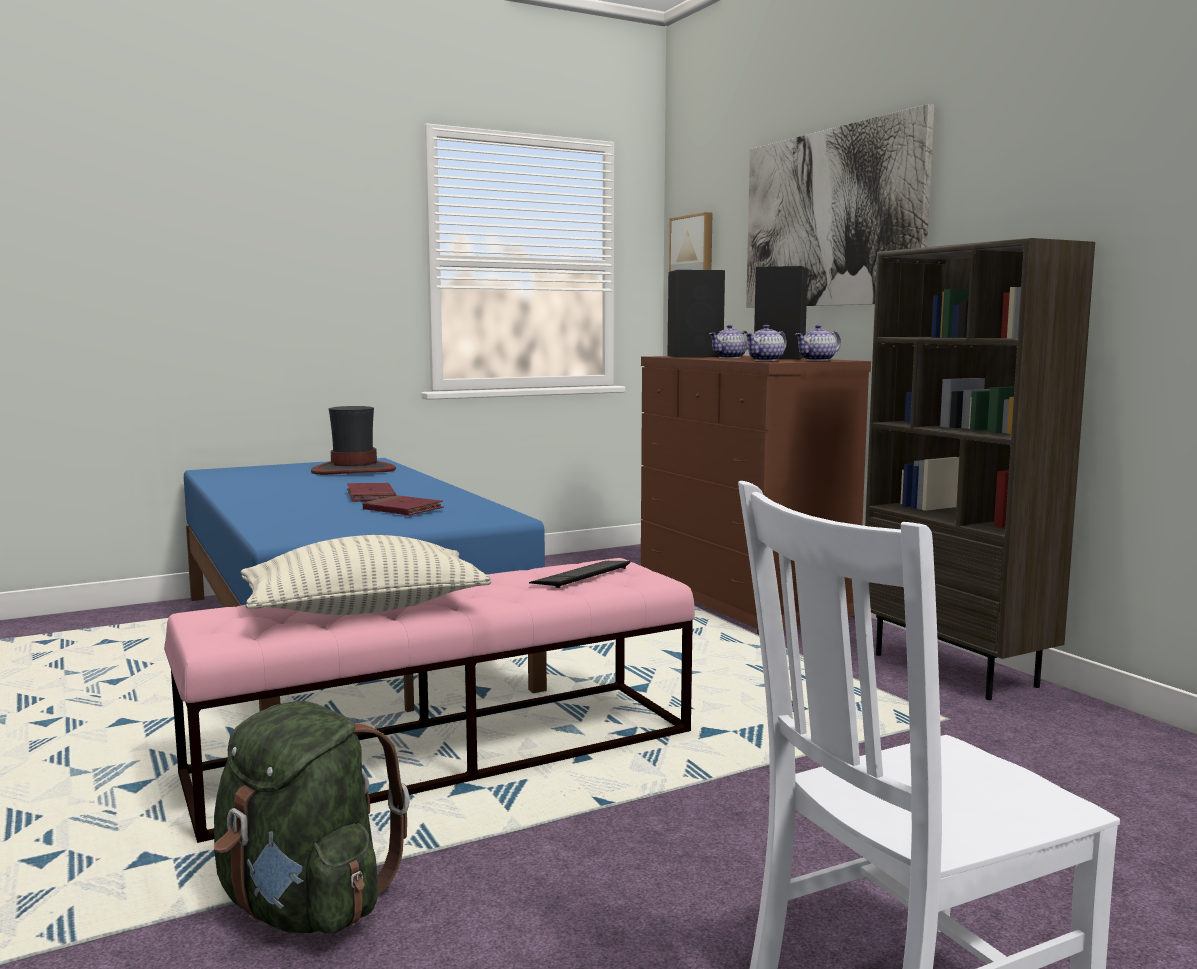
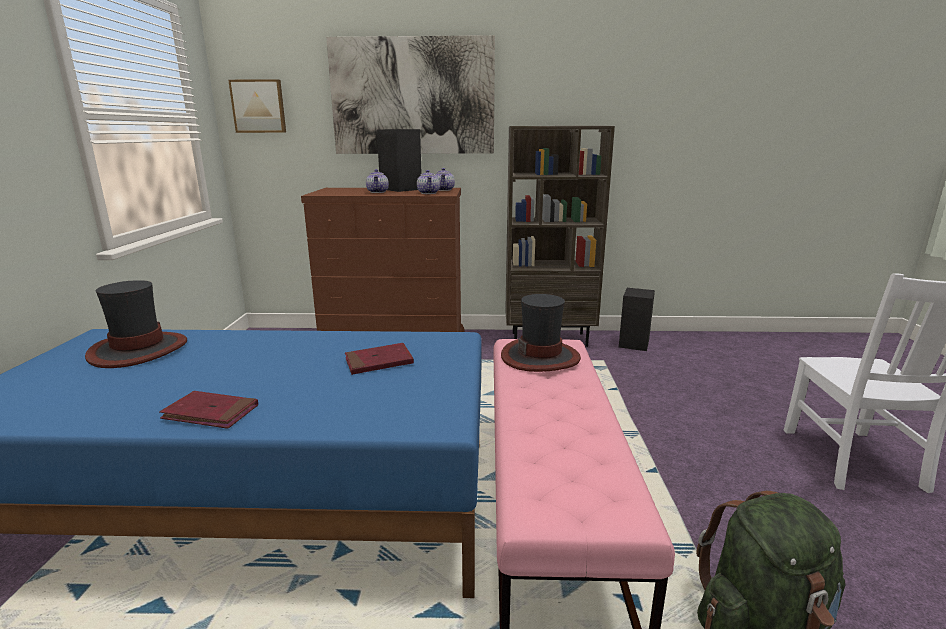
camera: 60 degrees left, 10 degrees up
(365, 610) = (572, 438): pillow -> none
(371, 496) = (294, 363): red book -> red book (211, 413)
(581, 575) = (540, 357): keyboard -> hat
(696, 356) = (337, 192): black speaker -> black speaker (634, 343)

